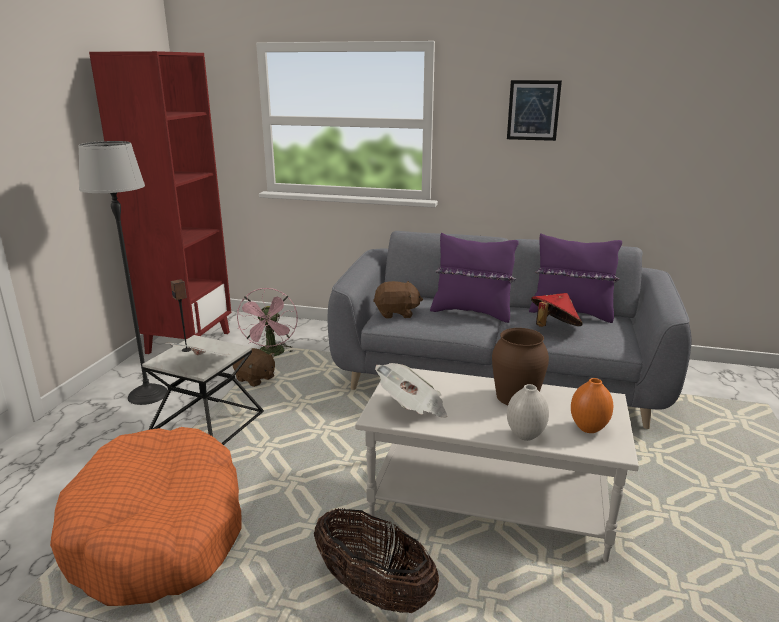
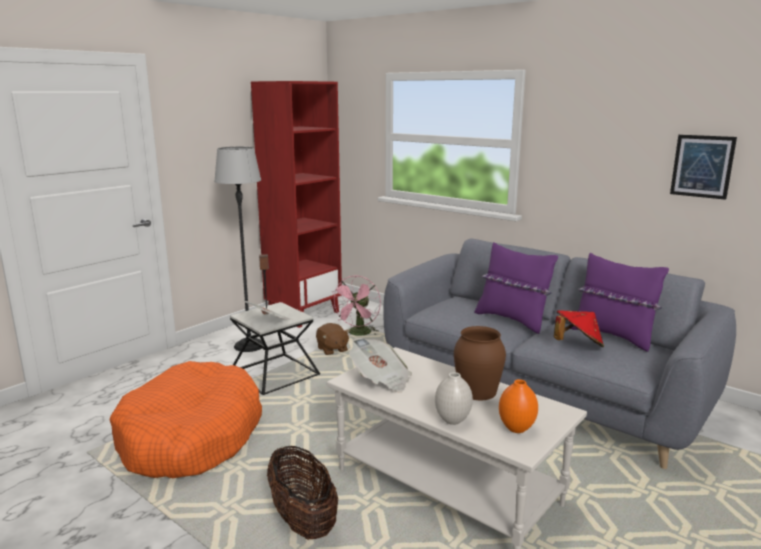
camera: 25 degrees right, 5 degrees down
(396, 313) = (443, 310): brown plush toy -> none
(533, 110) = (612, 134): picture -> picture (702, 166)

